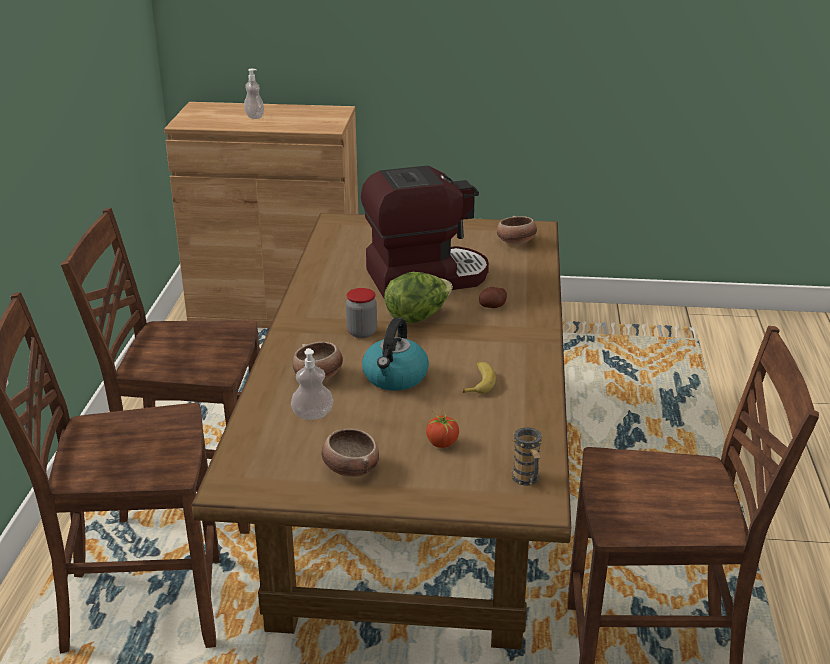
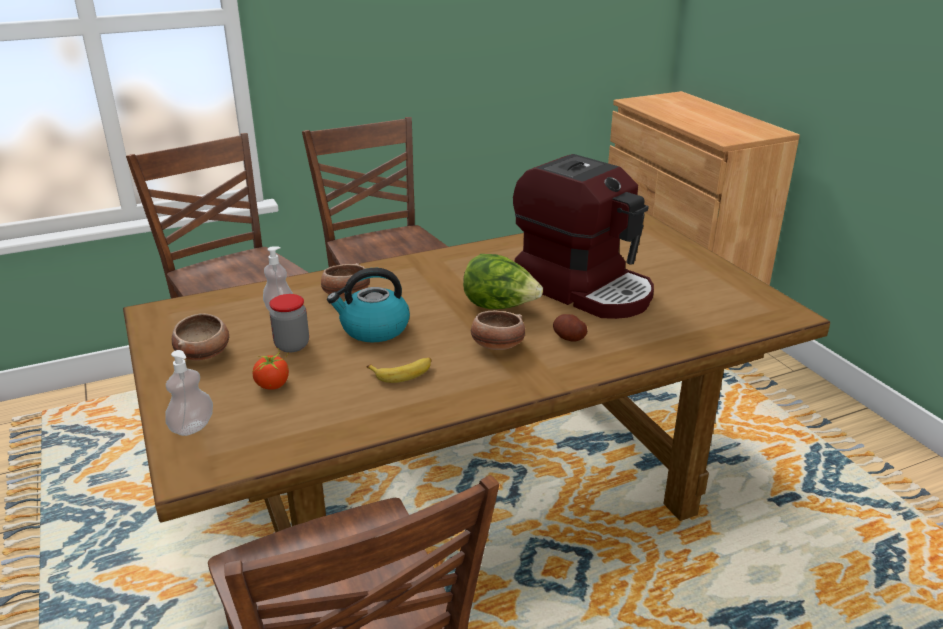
camera: 60 degrees right, 0 degrees up
(254, 117) = (694, 113): soap dispenser -> soap dispenser (192, 427)
(362, 332) = (441, 291): jar -> jar (292, 345)
(516, 242) = (734, 311): bowl -> bowl (497, 346)
(527, 480) = (231, 452): mug -> none

